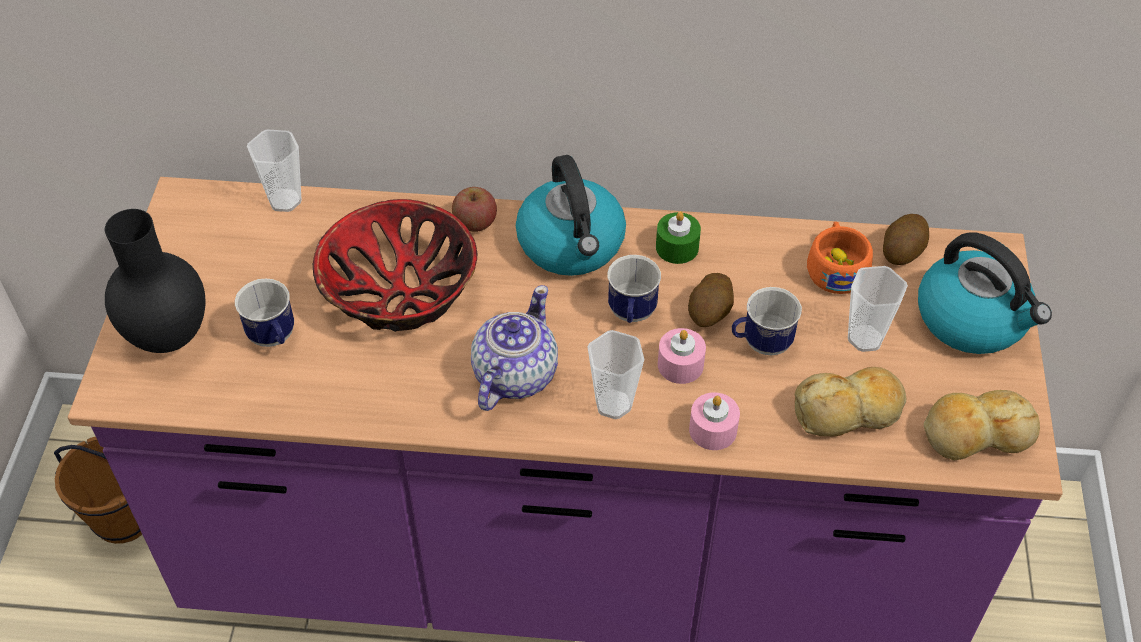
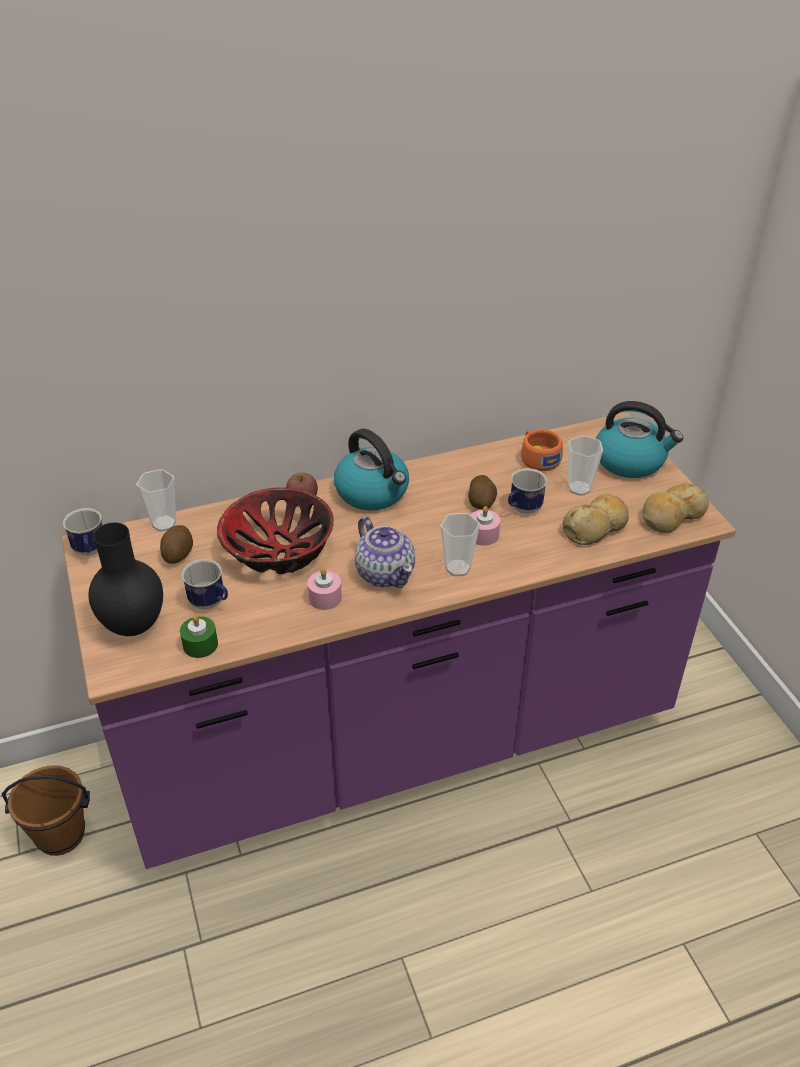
camera: 25 degrees left, 10 degrees down
(513, 375) = (385, 573): teapot -> teapot turned 150 degrees clockwise
(631, 315) = (436, 518): mug -> mug (90, 552)
(677, 247) = (438, 475): green candle -> green candle (200, 644)
(713, 430) = (526, 562): pink candle -> pink candle (325, 598)
(902, 250) = (569, 439): potato -> potato (178, 553)

